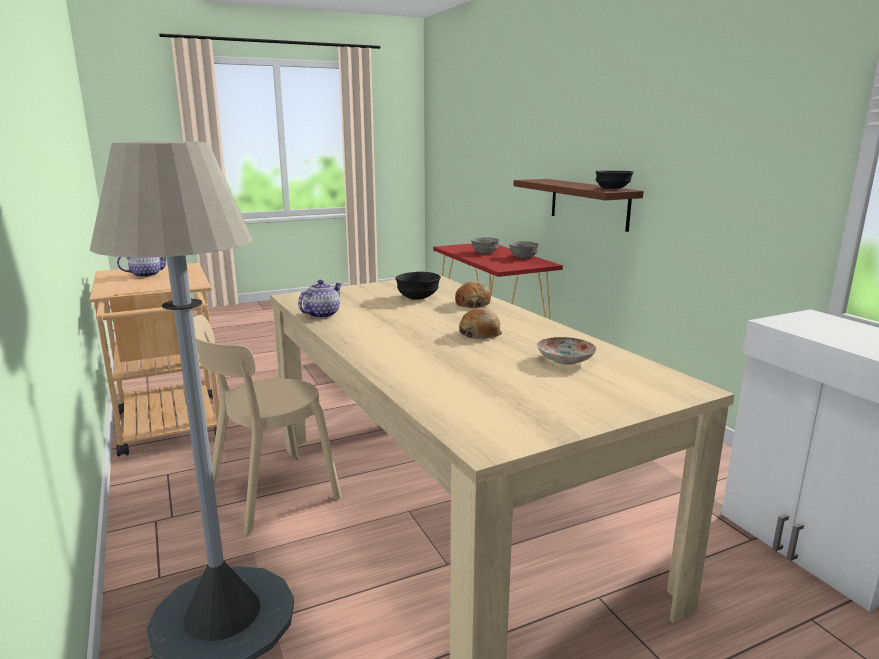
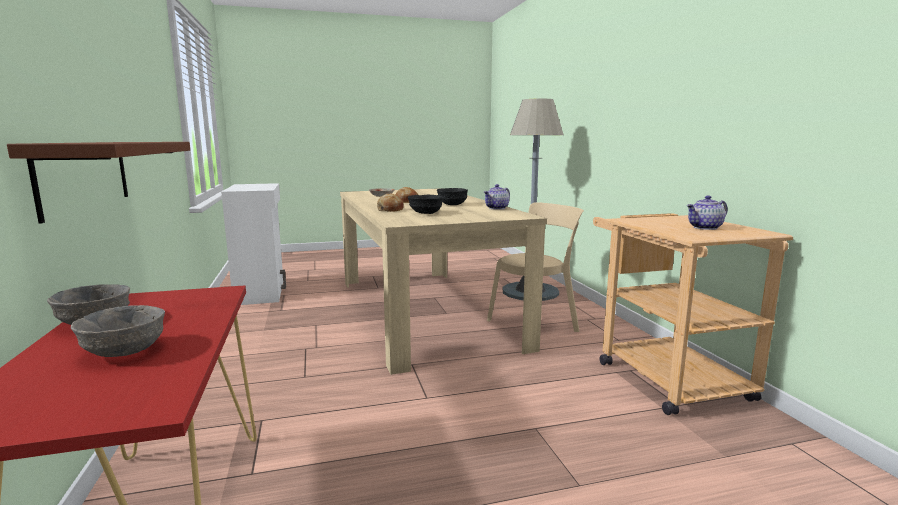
camera: 170 degrees left, 5 degrees down
(612, 189) = (143, 141): black bowl -> black bowl (452, 204)

